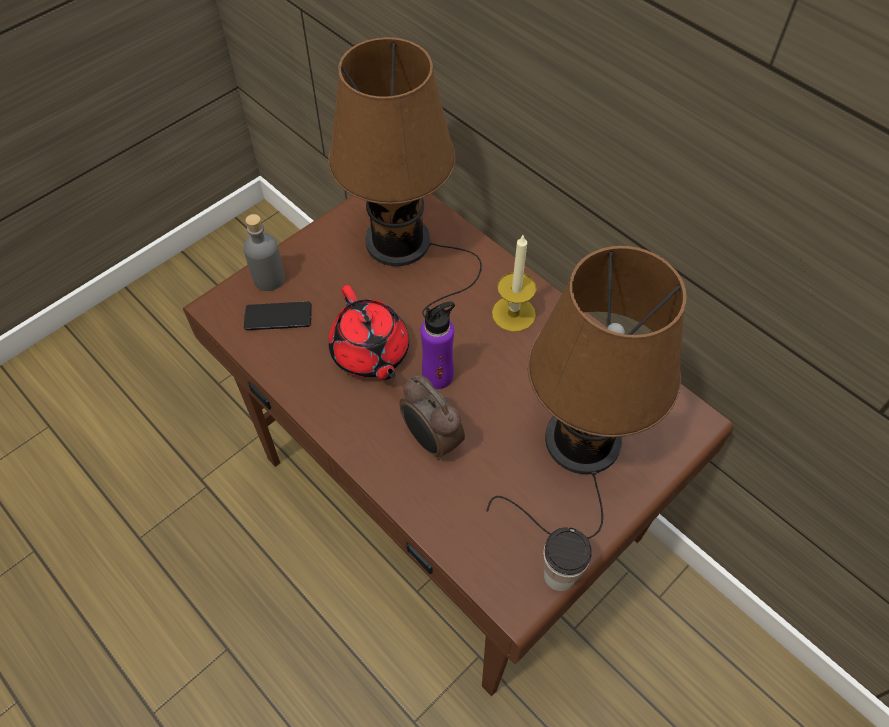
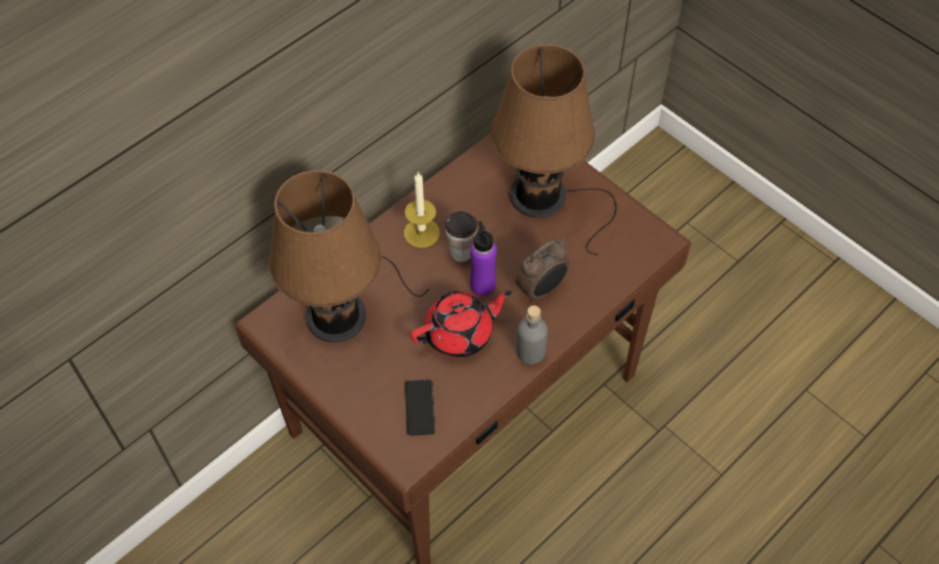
camera: 90 degrees left, 0 degrees up
(269, 278) = (374, 420): grey bottle -> grey bottle (530, 351)
(559, 575) = (641, 216): cup -> cup (461, 252)

